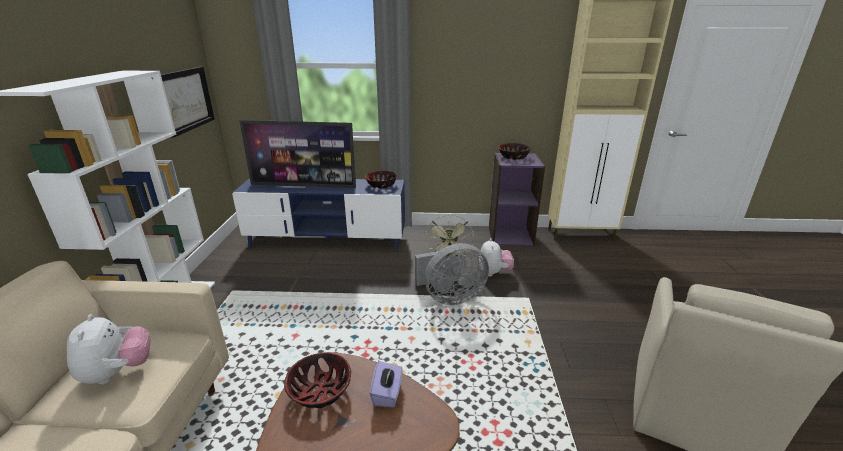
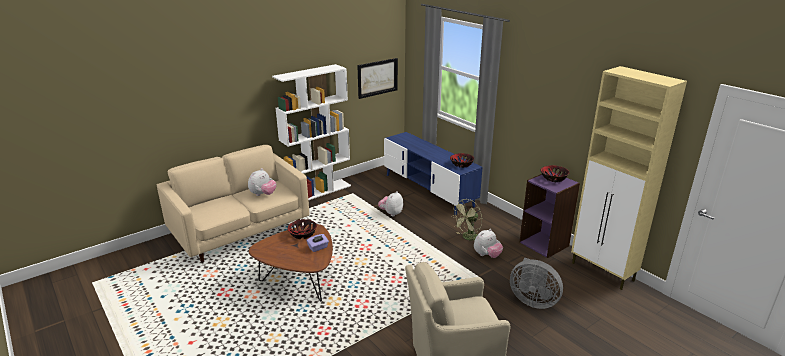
camera: 50 degrees right, 0 degrees up
(304, 186) = (421, 148): television -> none
(327, 287) = (391, 213): none -> plush toy
(450, 297) = (438, 251): grey fan -> grey fan (533, 300)

